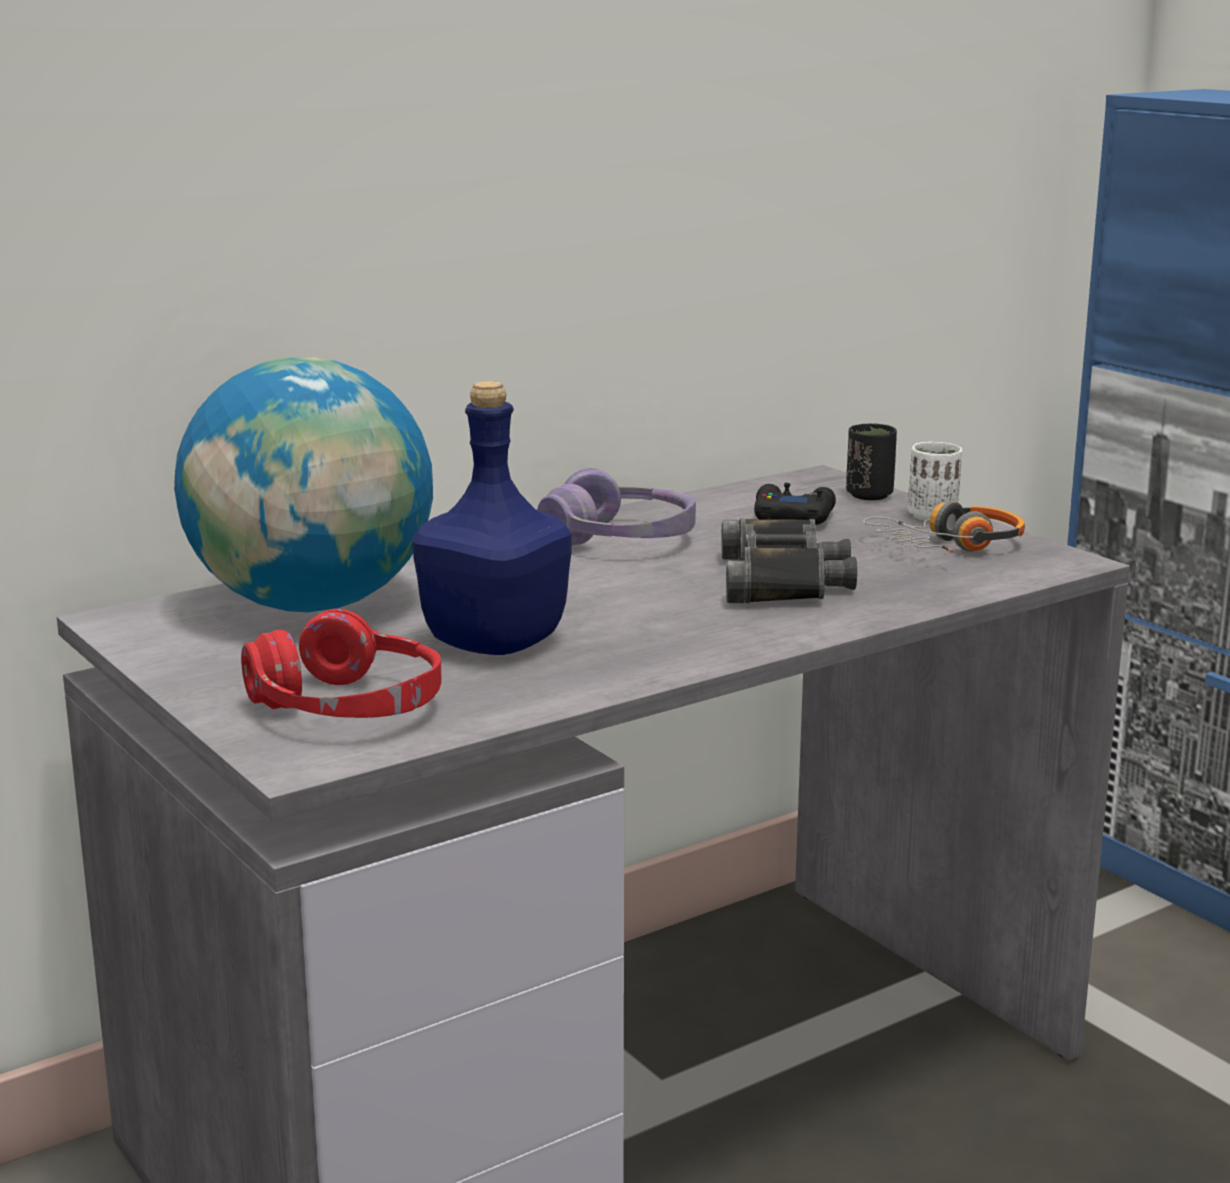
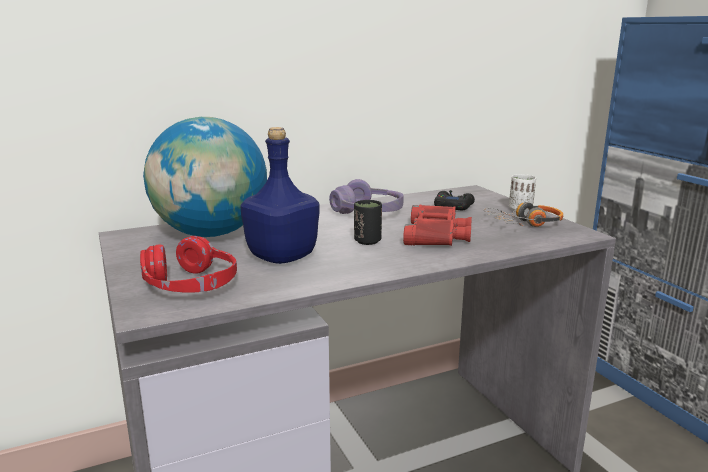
camera: 10 degrees right, 0 degrees up
(784, 580) = (437, 235): black binoculars -> red binoculars
(869, 495) = (493, 198): black cup -> black cup (367, 241)

